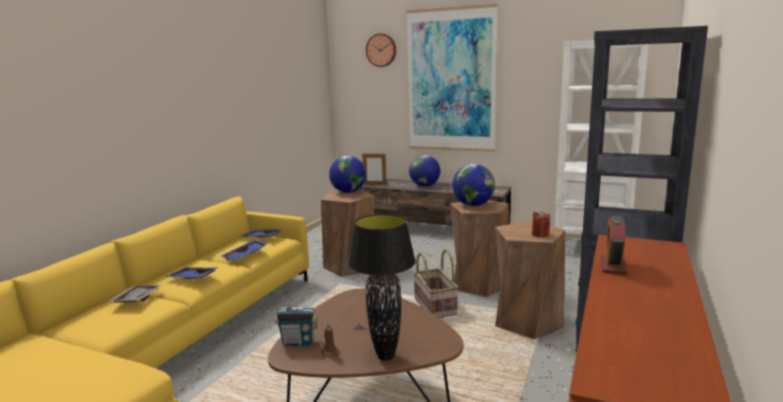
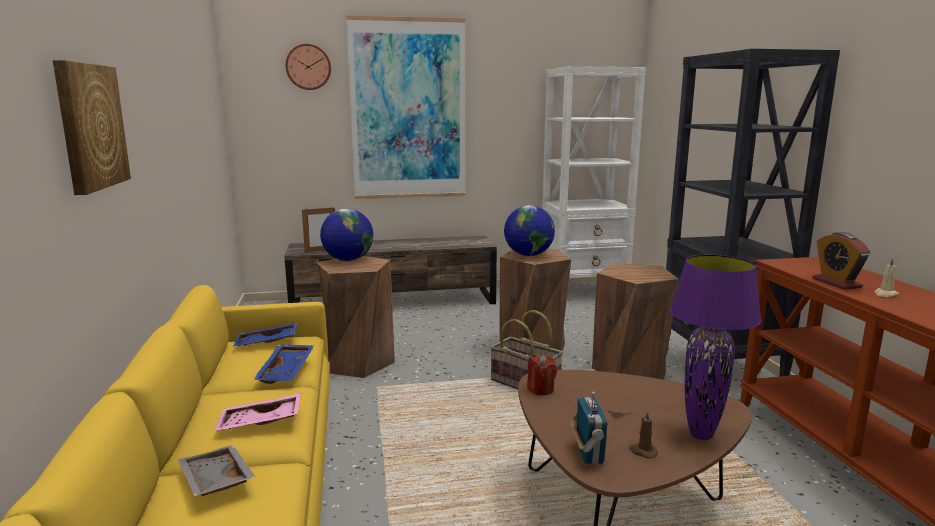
camera: 35 degrees left, 0 degrees up
(139, 103) = (90, 126): none -> picture
(192, 279) = (260, 423): blue tray -> pink tray
(298, 342) = (588, 454): radio -> radio turned 60 degrees counterclockwise
(386, 356) = (701, 435): black table lamp -> purple table lamp
(424, 186) = (389, 245): globe -> none
(540, 234) = (653, 273): red candle -> red candle (540, 389)
(632, 284) = (885, 294): none -> beige candle

